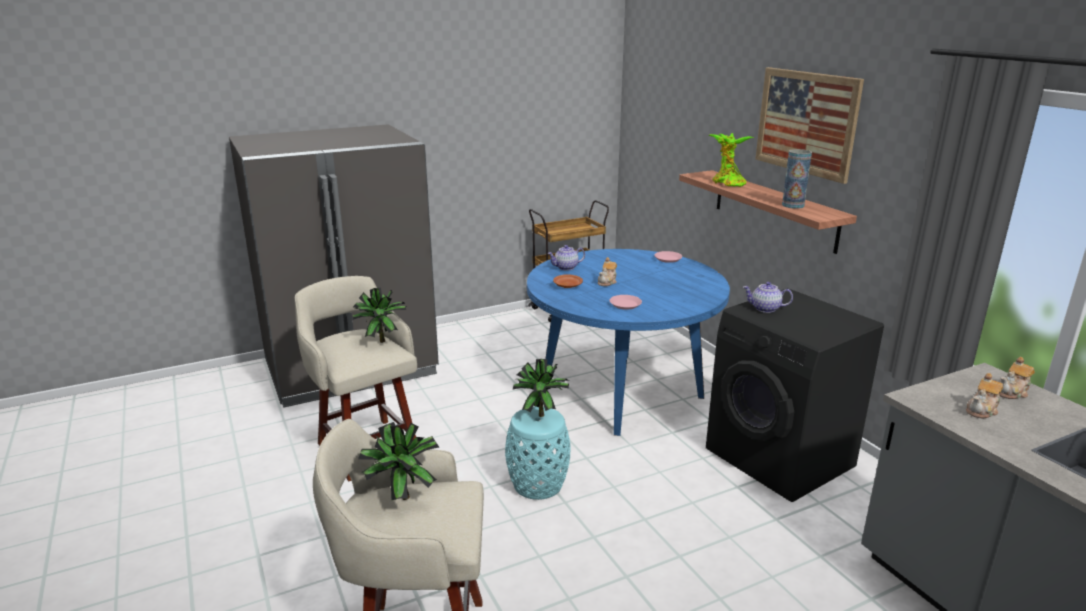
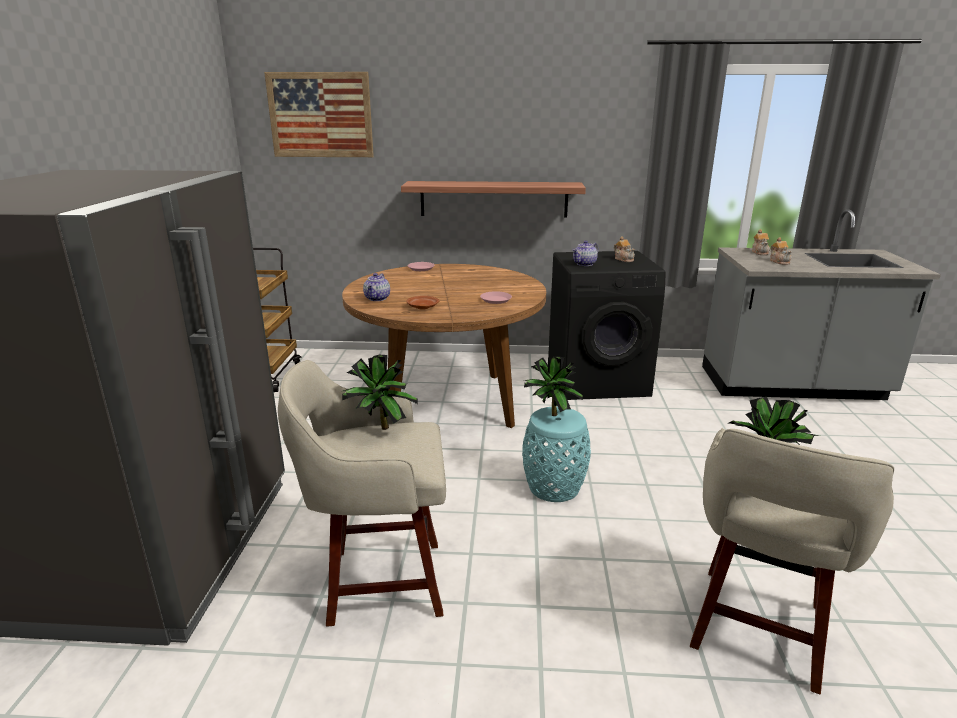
camera: 60 degrees left, 0 degrees up
(607, 282) = (438, 294): teapot -> teapot (624, 259)
(621, 391) = (447, 402): blue dining table -> brown dining table
(727, 183) = (454, 184): potted plant -> none
(793, 205) = (539, 184): vase -> none
(806, 122) = (518, 116): picture -> picture (320, 115)

